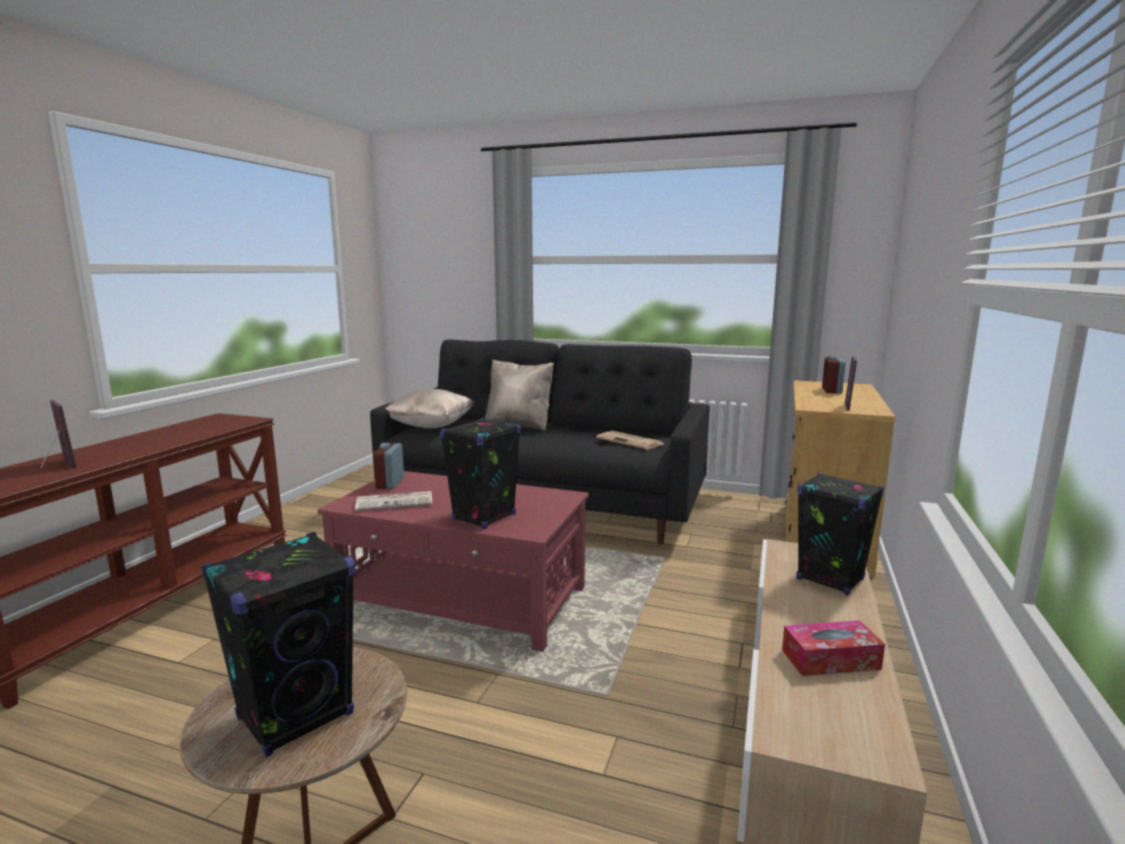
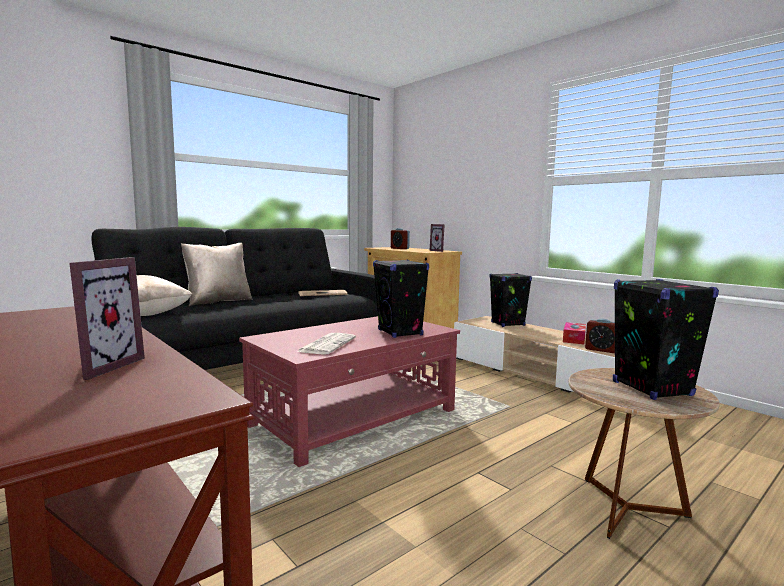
camera: 60 degrees left, 5 degrees down
(56, 466) = (100, 366): picture frame -> picture frame turned 120 degrees clockwise
(390, 483) = (275, 341): alarm clock -> alarm clock (601, 350)

